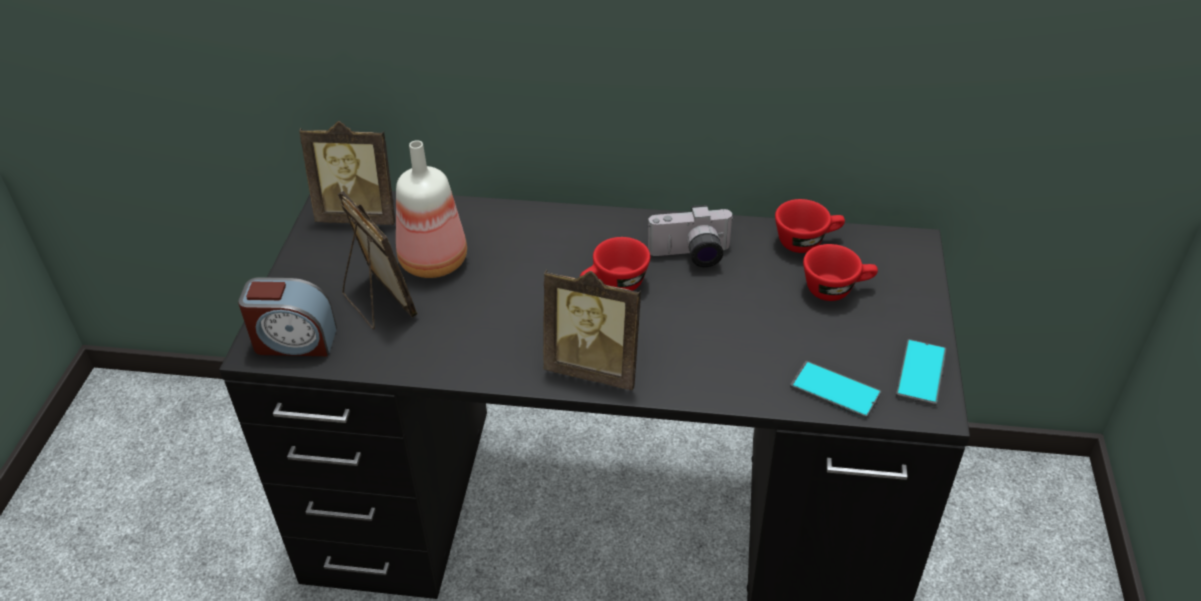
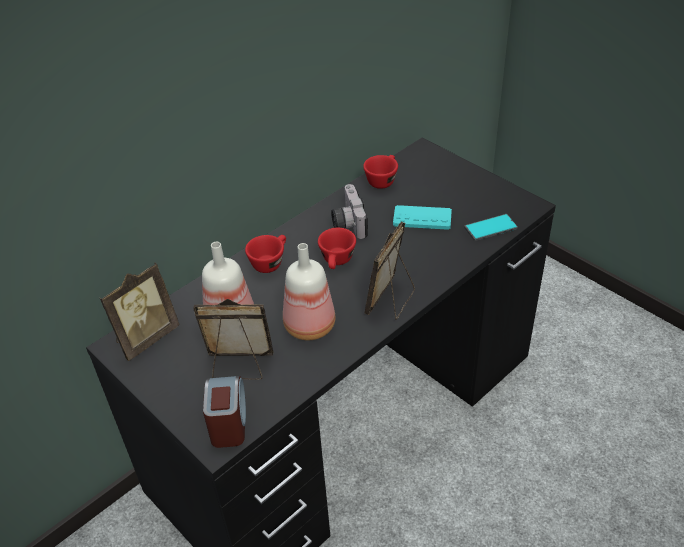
camera: 50 degrees left, 0 degrees up
(294, 341) = (229, 422): alarm clock -> alarm clock turned 45 degrees counterclockwise
(484, 322) = (308, 327): none -> bottle
(595, 368) = (391, 301): picture frame -> picture frame turned 150 degrees clockwise
(691, 256) = (347, 223): camera -> camera turned 135 degrees clockwise
(775, 315) = (422, 218): none -> turquoise game controller
(836, 288) = (425, 189): red cup -> red cup (270, 262)
(921, 373) = (506, 196): phone -> none

